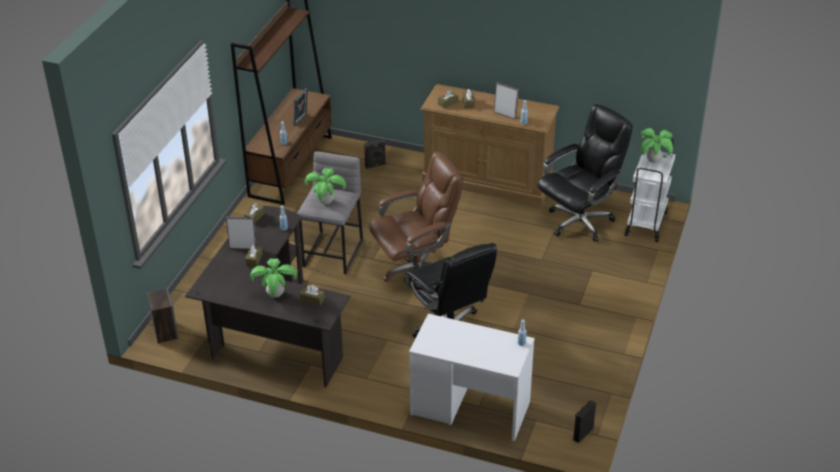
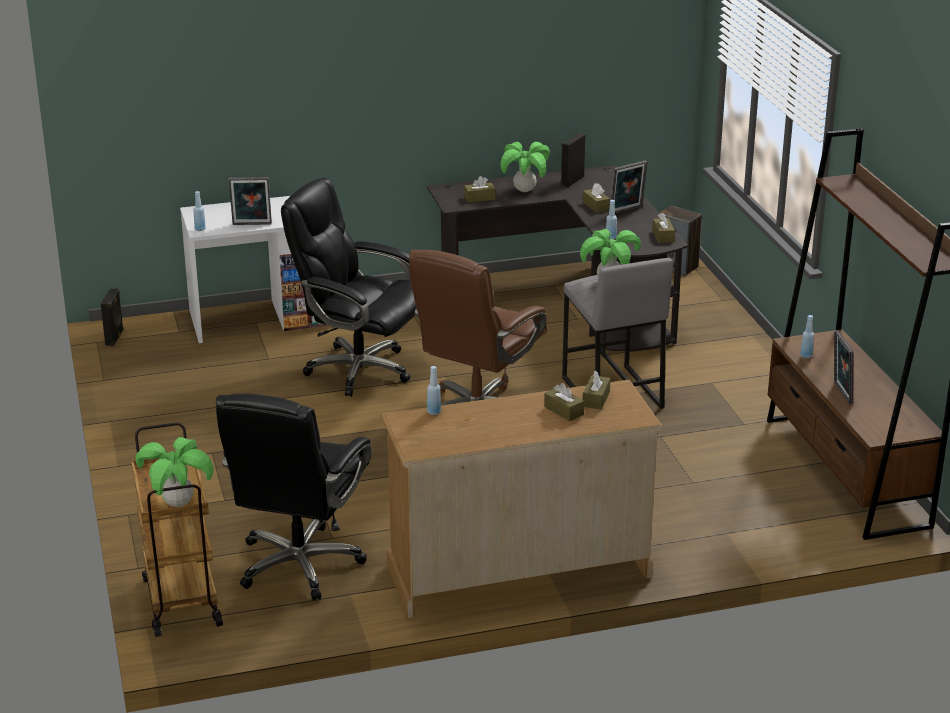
camera: 145 degrees right, 10 degrees down
(375, 166) = (726, 523): black speaker -> black speaker (571, 181)
(505, 114) = (479, 414): picture frame -> picture frame (252, 225)
(646, 224) = (181, 602): white cart -> brown cart

